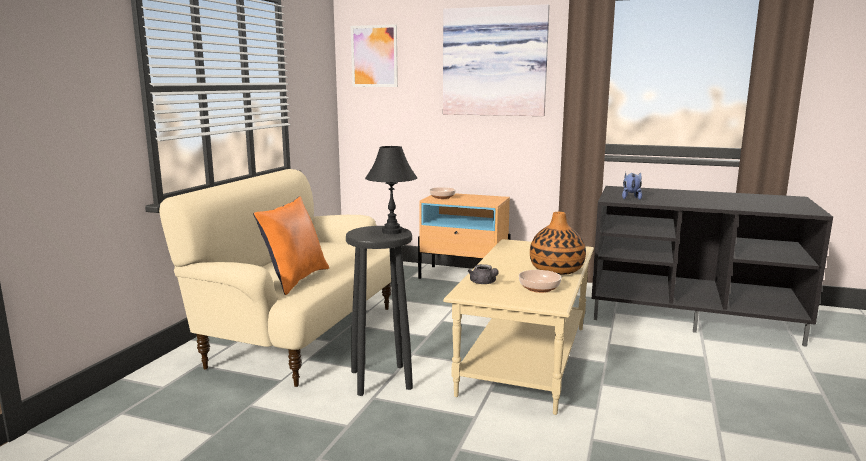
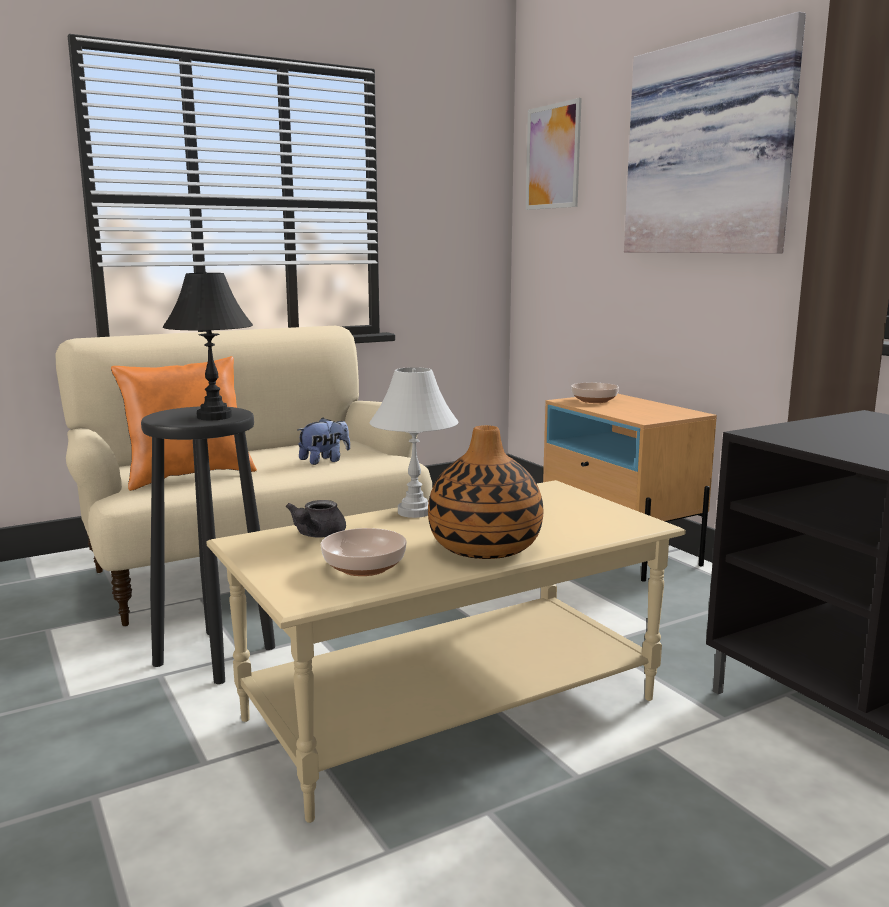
camera: 40 degrees right, 0 degrees up
(491, 264) = (414, 512): none -> white table lamp
(630, 198) = (824, 437): plush toy -> plush toy (324, 461)

